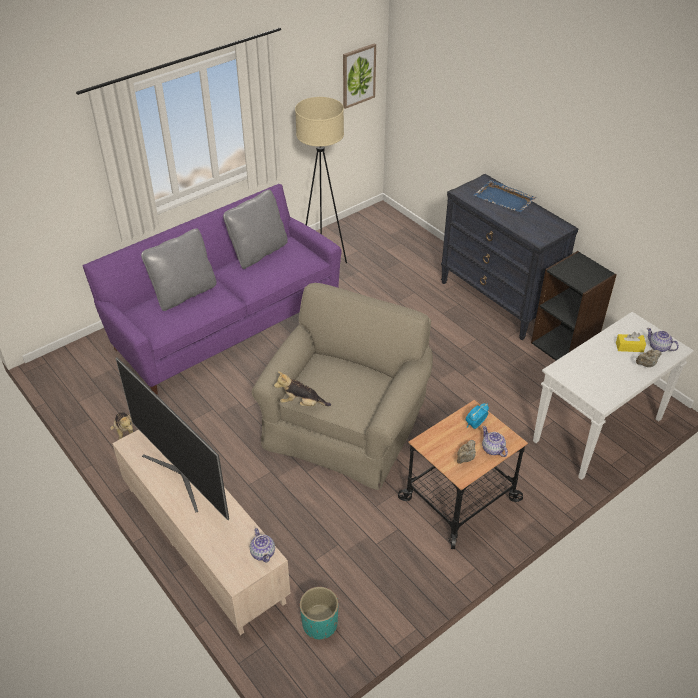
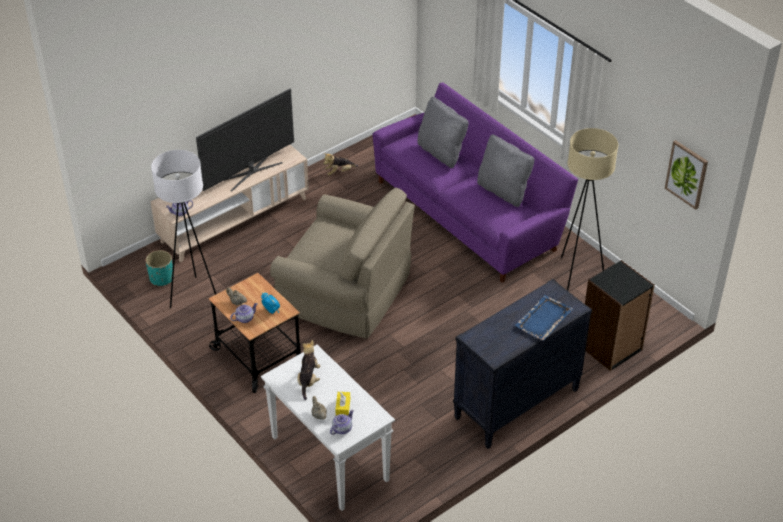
camera: 90 degrees right, 0 degrees up
(301, 403) = (313, 225): plush toy -> plush toy (308, 380)
(356, 579) = (194, 296): none -> white floor lamp
(564, 345) = (448, 451): black bookcase -> black bookcase (611, 348)

